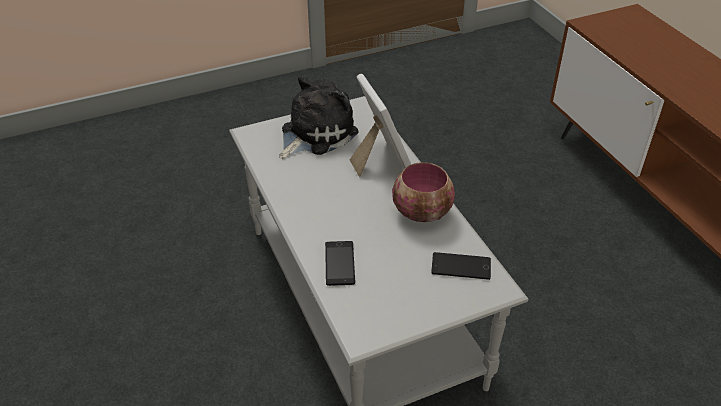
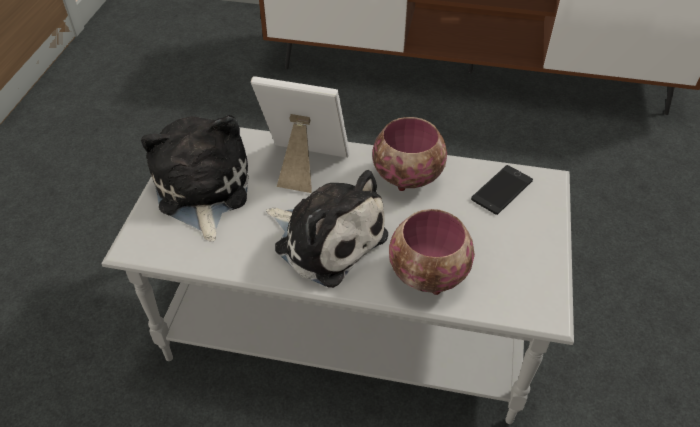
camera: 55 degrees left, 5 degrees up
(326, 203) = (326, 239): none -> plush toy
(339, 263) = (429, 276): phone -> bowl

